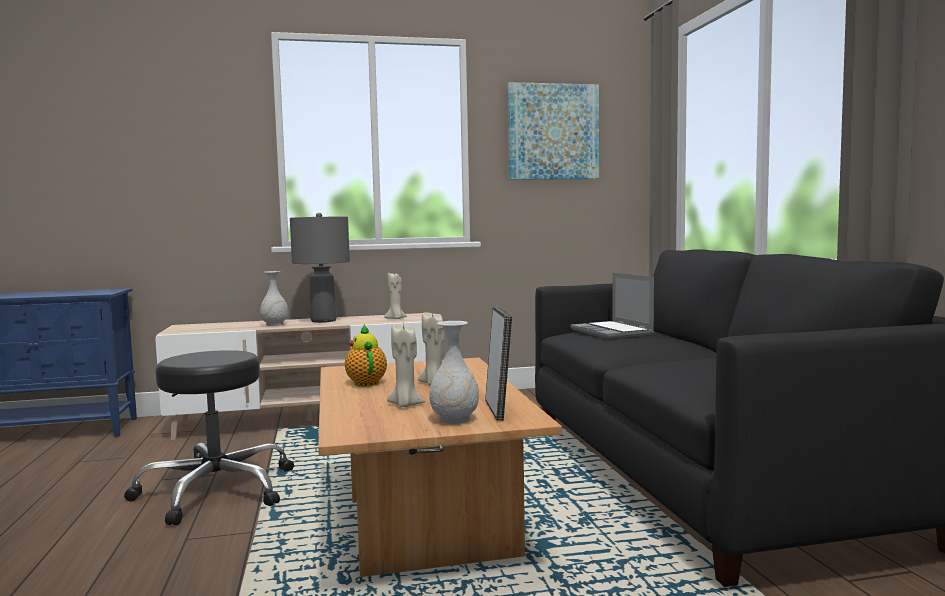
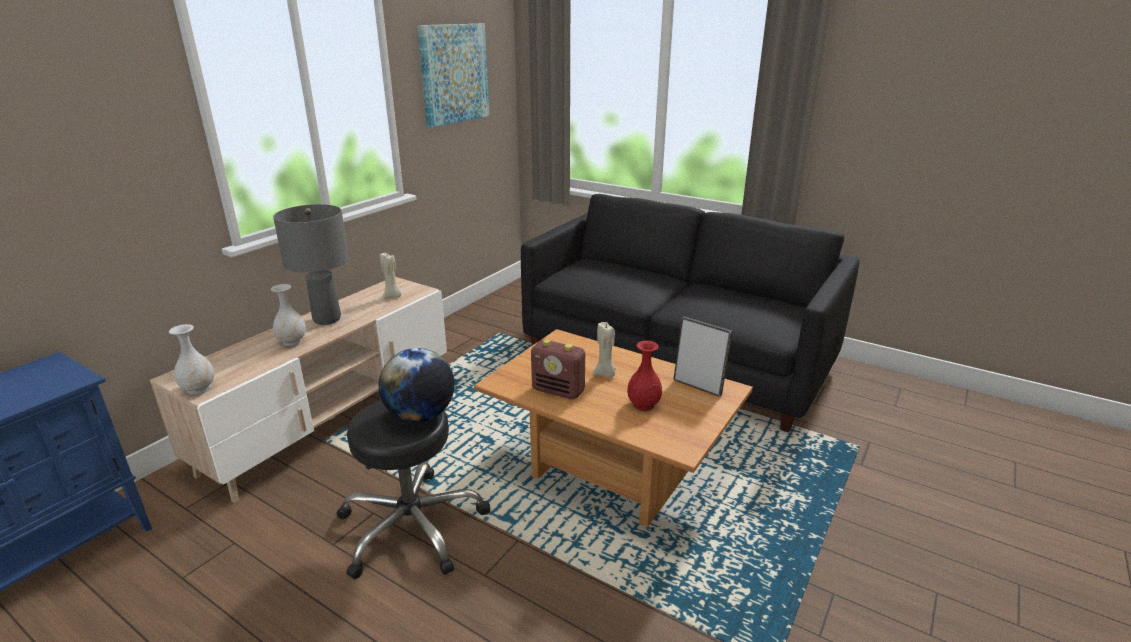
camera: 45 degrees left, 20 degrees up
(223, 359) = (420, 416): none -> globe
(366, 382) = (559, 391): teapot -> radio
(405, 405) = (643, 405): beige candle -> red vase
(455, 419) = (699, 406): white vase -> white vase (199, 388)
(612, 332) = (594, 272): laptop -> none

